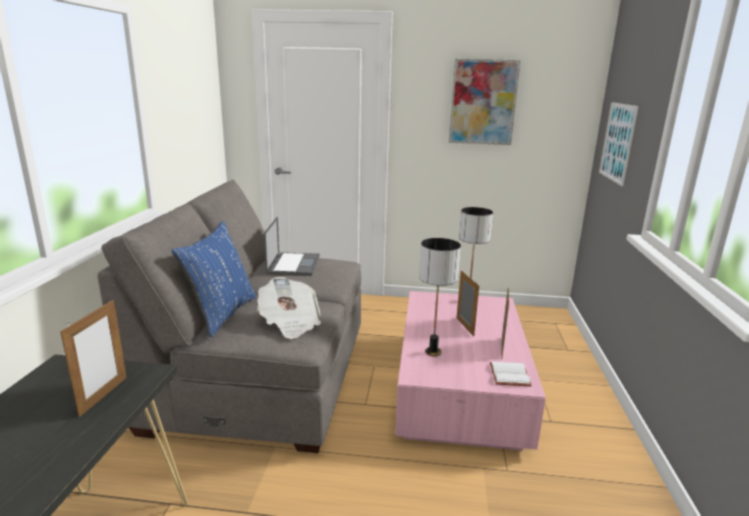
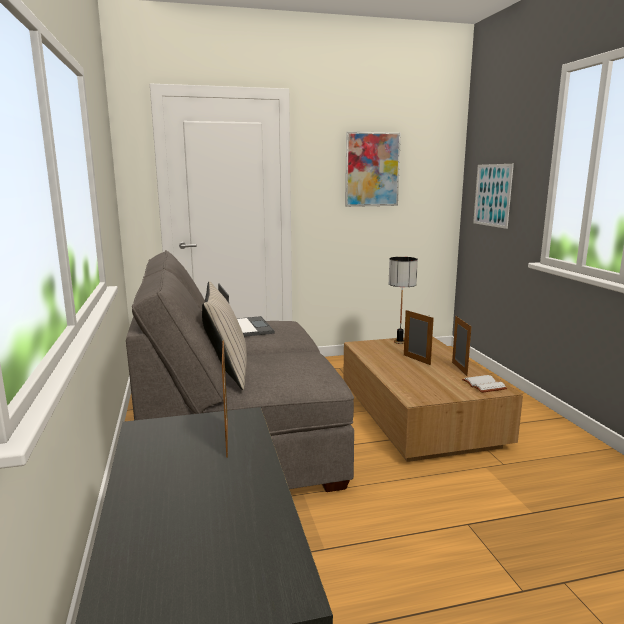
camera: 20 degrees left, 5 degrees down
(221, 314) = (227, 373): blue pillow -> beige pillow
(290, 323) = (300, 369): newspaper -> none
(432, 352) = (411, 381): table lamp -> none
(459, 386) = (418, 415): pink coffee table -> brown coffee table

